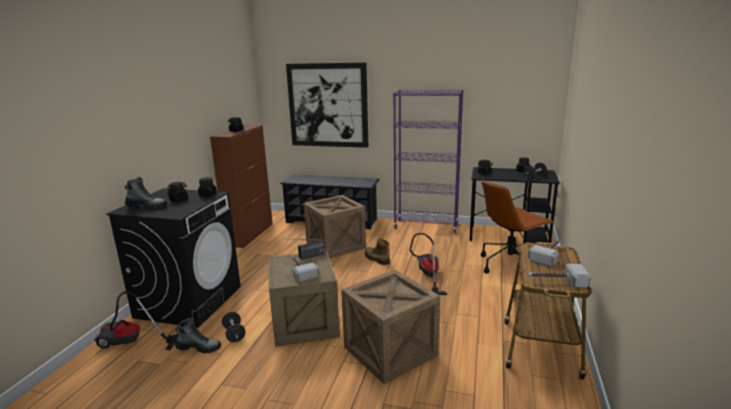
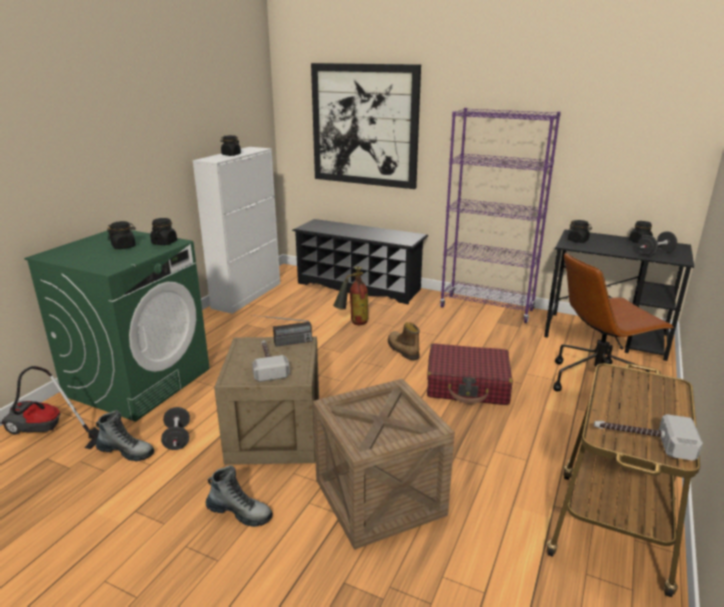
camera: 10 degrees right, 5 degrees up
(147, 207) = (79, 253): boot -> boot (240, 513)
(189, 301) = (139, 381): black washing machine -> green washing machine
(250, 234) = (247, 295): brown cabinet -> white cabinet
(335, 245) = (353, 323): crate -> fire extinguisher
(427, 276) = (467, 385): vacuum cleaner -> red suitcase
(548, 255) = (642, 389): hammer -> none

